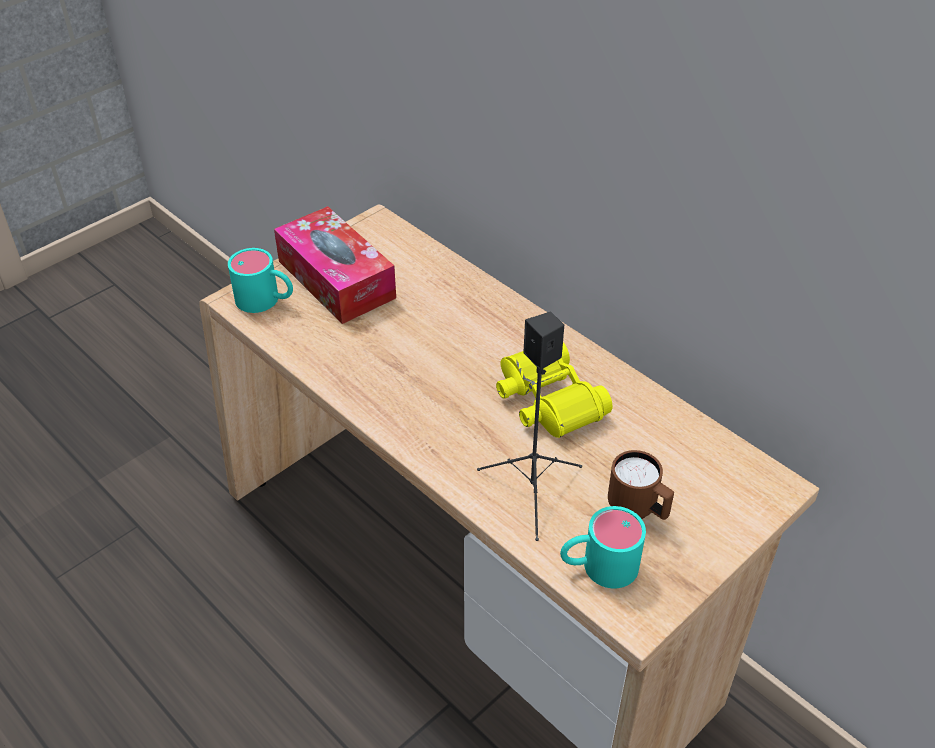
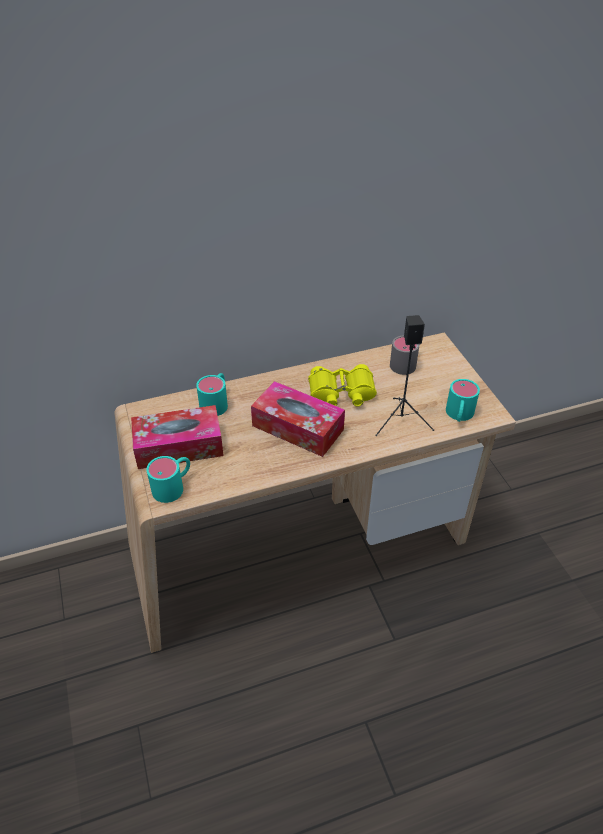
camera: 65 degrees left, 0 degrees up
(439, 281) = (216, 402): none -> turquoise mug
(440, 377) = (297, 428): none -> tissue box
(638, 510) = (431, 390): brown mug -> none
(685, 458) = (406, 363): none -> grey mug

